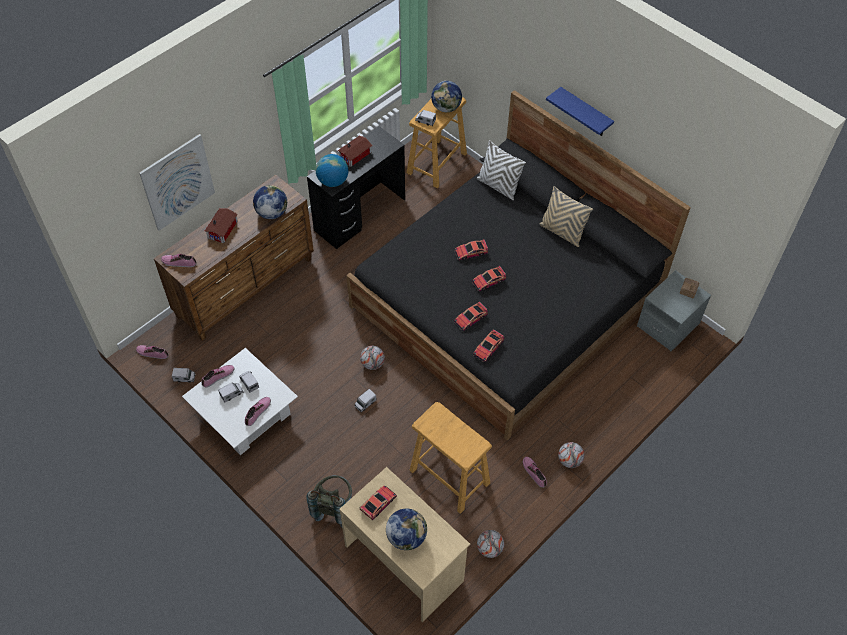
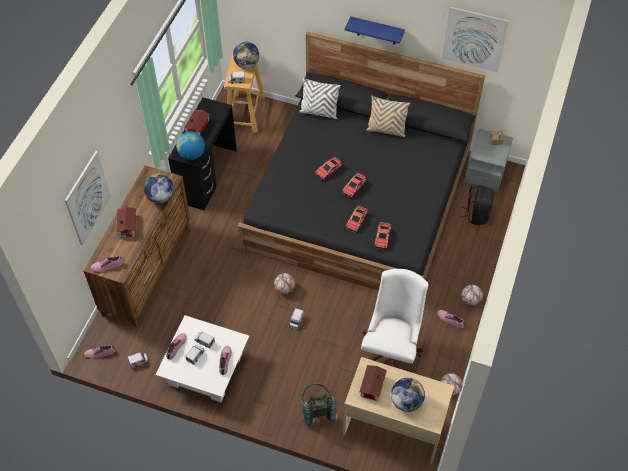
camera: 25 degrees left, 0 degrees up
(378, 503) = (371, 386): toy car -> toy house
(450, 477) = (391, 349): beige stool -> white office chair
(631, 368) = (476, 214): none -> black backpack
(686, 158) = (474, 39): none -> picture

